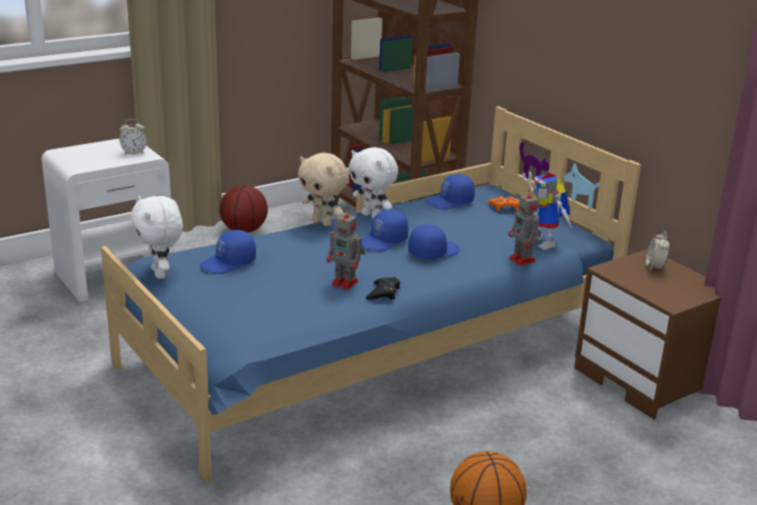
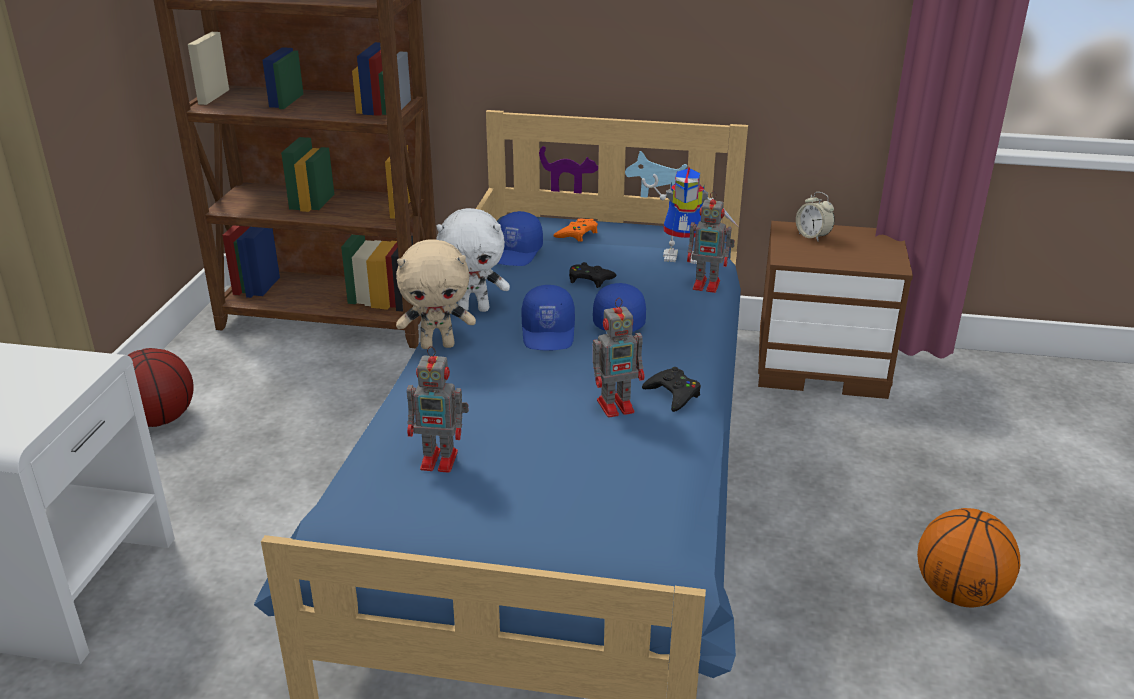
camera: 45 degrees left, 5 degrees up
(133, 153) = (57, 367): alarm clock -> none
(161, 274) = (385, 529): white plush toy -> none
(228, 263) = (441, 460): blue cap -> toy robot
(460, 229) = (590, 279): none -> black game controller

